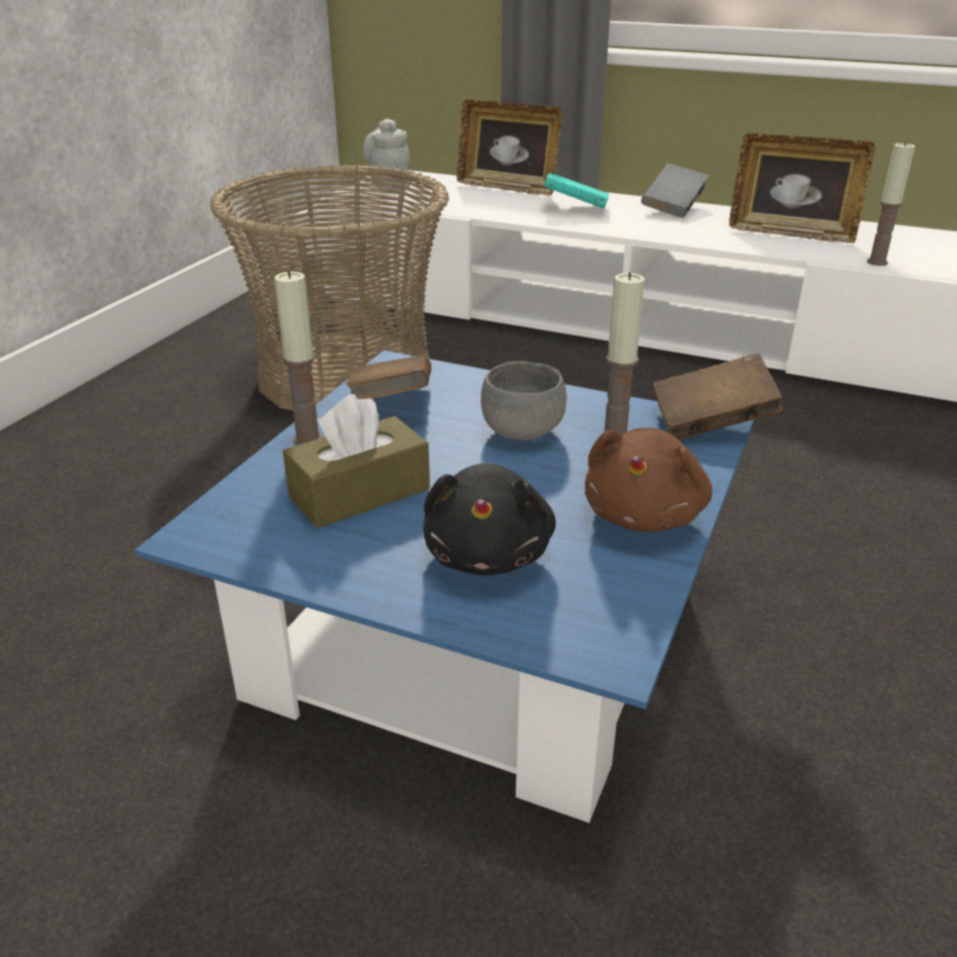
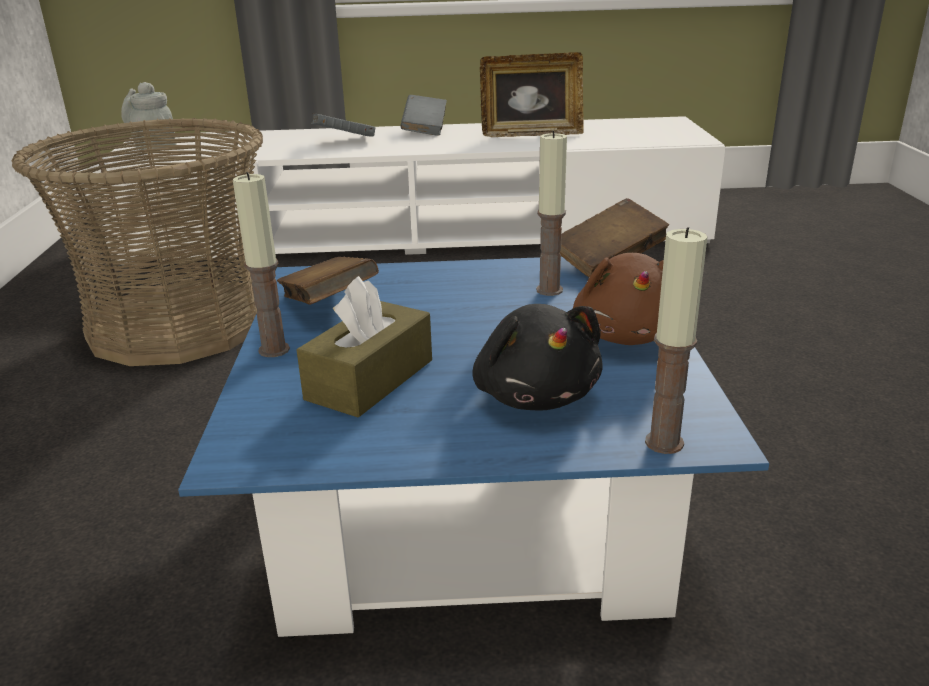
camera: 25 degrees left, 5 degrees down
(508, 187) = (269, 134): picture frame -> none
(522, 431) = (467, 300): grey bowl -> none
(575, 209) = (344, 141): turquoise book -> grey book
(877, 262) = (610, 143): candle -> candle (664, 442)

